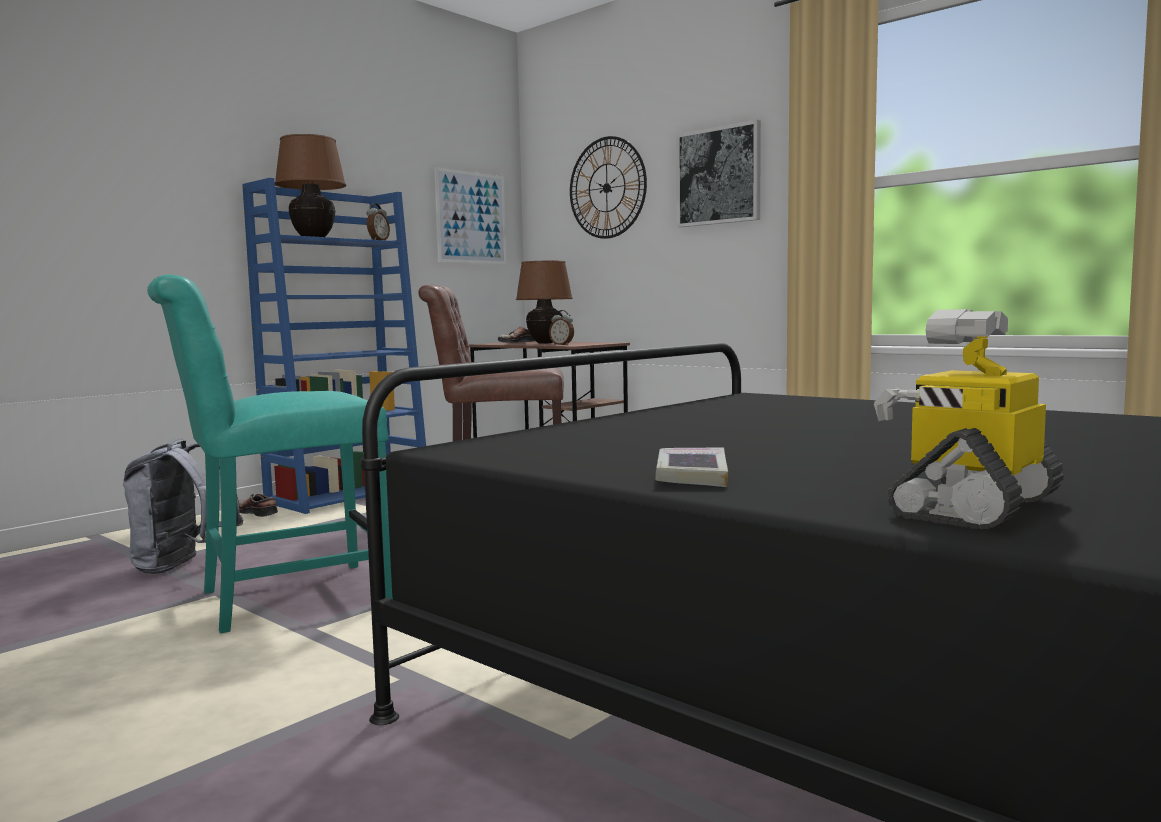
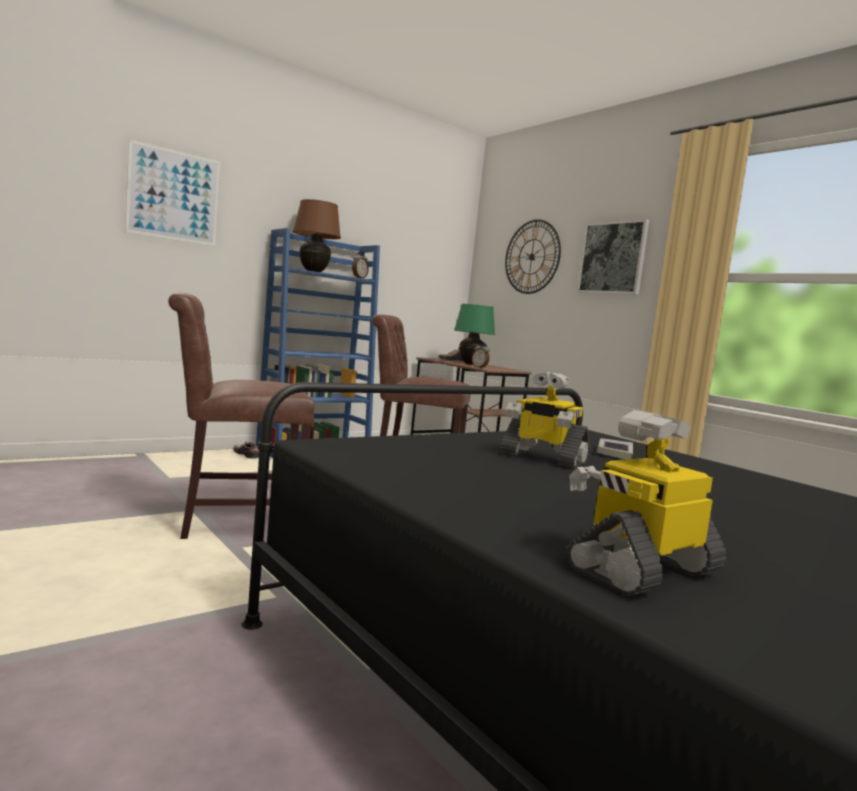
camera: 10 degrees right, 0 degrees up
(182, 567) = (181, 485): grey backpack -> none
(282, 597) = (232, 520): turquoise chair -> brown chair
(471, 218) = (432, 267): picture -> picture (173, 195)
(545, 343) = (470, 364): brown table lamp -> green table lamp
(691, 476) = (458, 499): book -> book (614, 453)
(736, 425) = (542, 458): none -> toy robot

